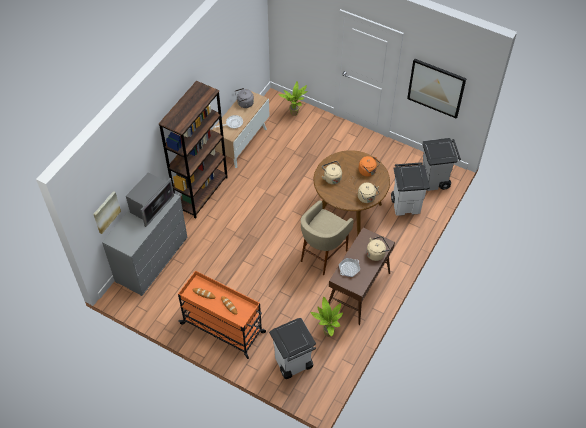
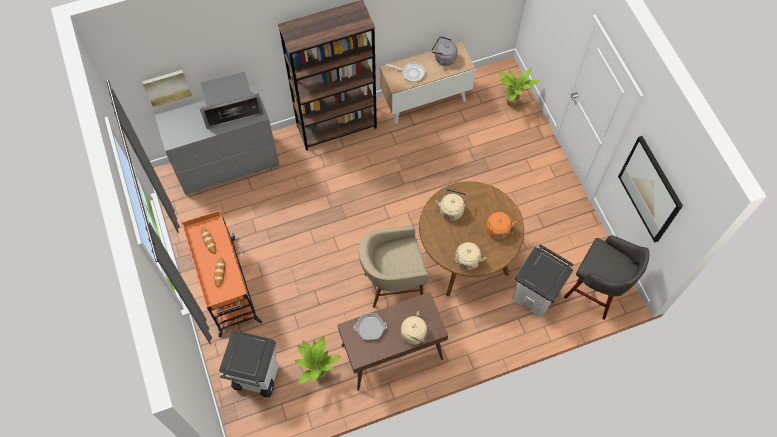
camera: 40 degrees right, 10 degrees up
(435, 180) = (595, 292): grey trash can -> grey stool

